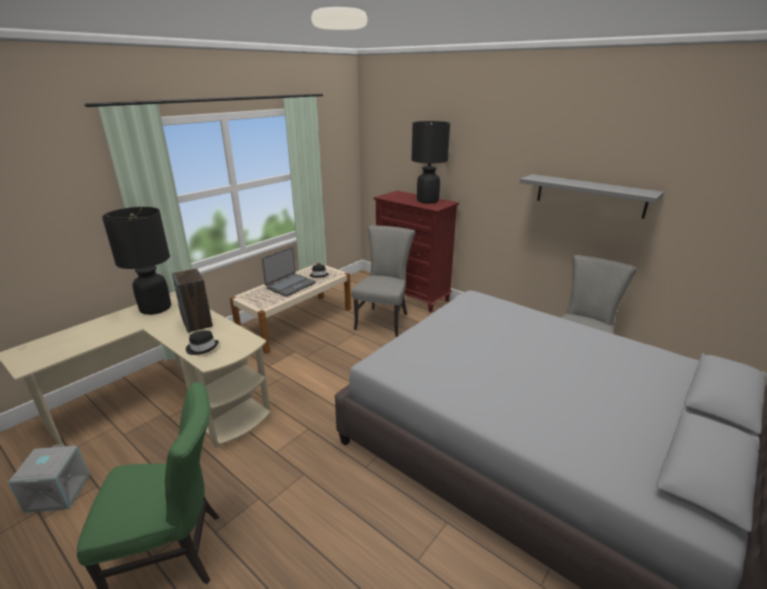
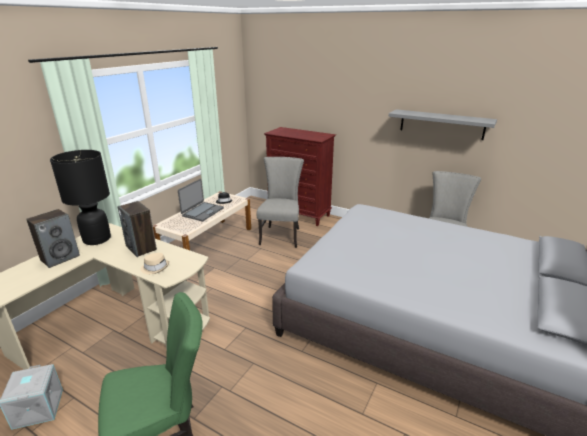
camera: 10 degrees left, 0 degrees up
(109, 326) = (60, 258): none -> speaker
(202, 347) = (155, 267): black hat -> beige hat
(427, 201) = (310, 134): black table lamp -> none

